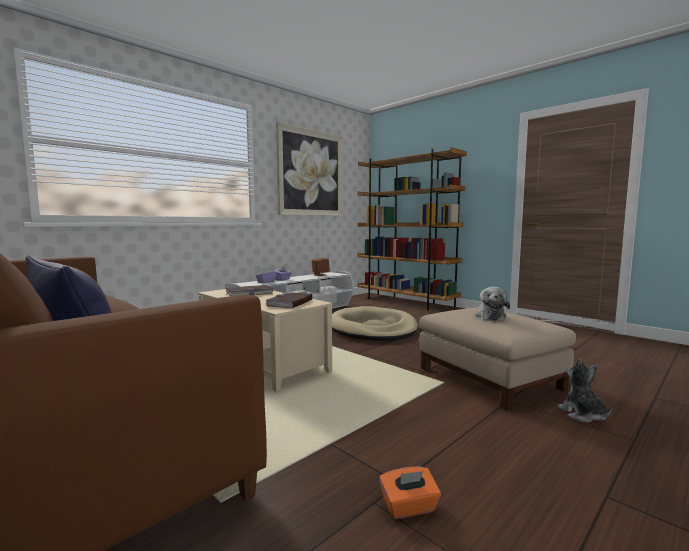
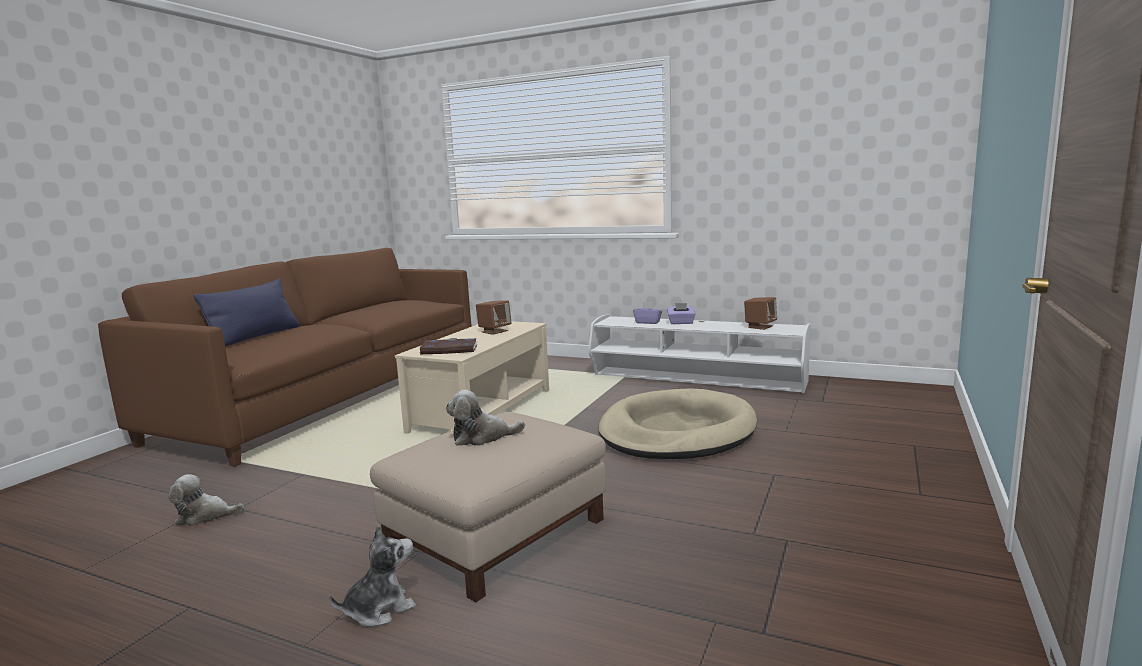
camera: 70 degrees right, 5 degrees up
(249, 293) = (494, 331): book -> brown speaker
(311, 173) = (788, 141): picture -> none
(405, 302) = (924, 424): brown bookcase -> none
(409, 507) = (204, 516): orange tissue box -> plush toy

